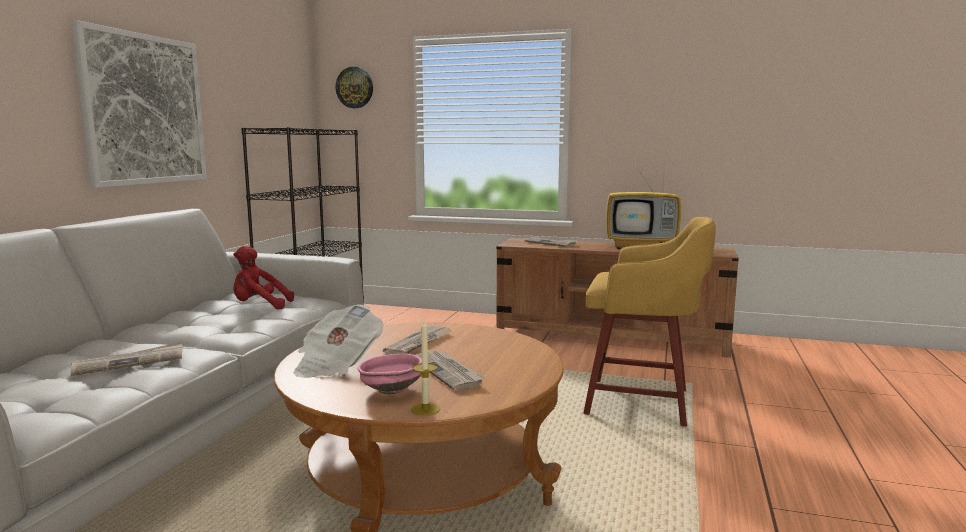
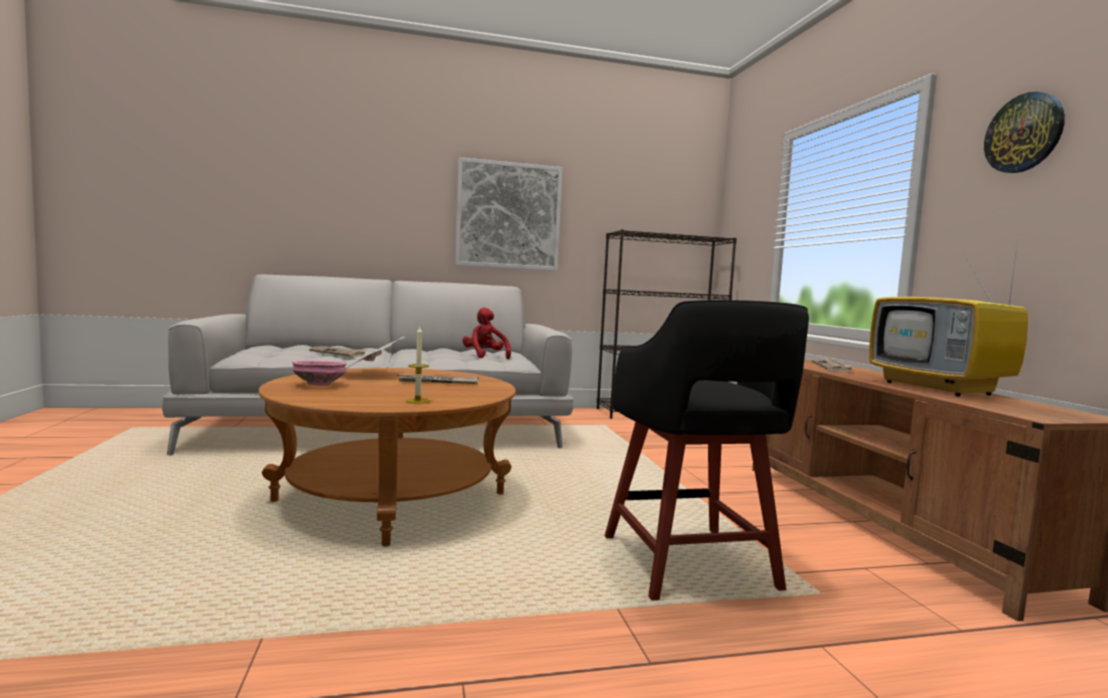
camera: 60 degrees right, 5 degrees down
(354, 87) = (742, 196): wall clock -> wall clock (1024, 133)
(425, 409) = (283, 392): candle -> candle (417, 401)
(448, 372) = (369, 390): newspaper -> none
(641, 402) = (689, 564): yellow stool -> black stool

